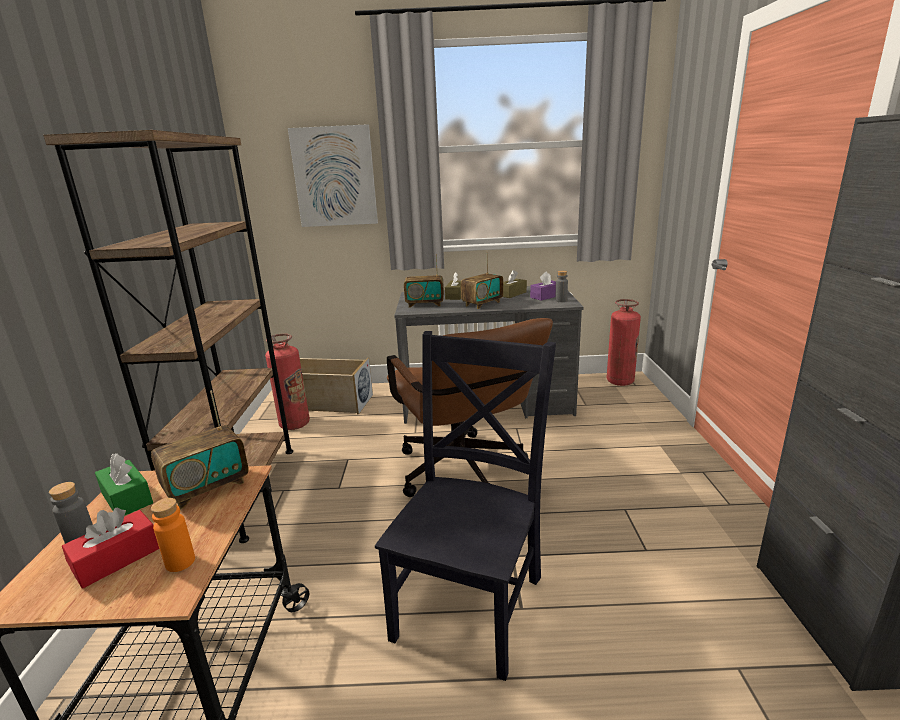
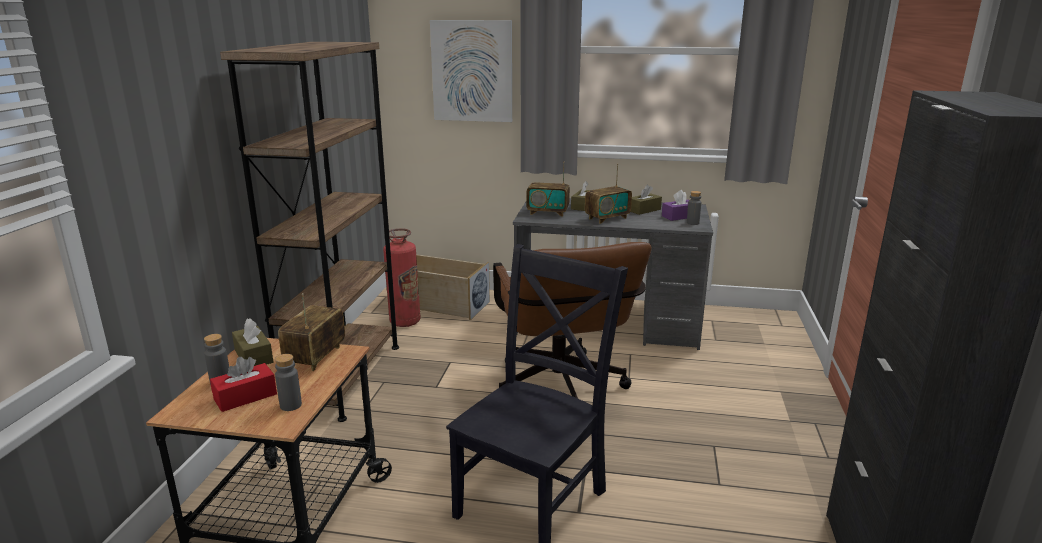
camera: 10 degrees right, 0 degrees up
(127, 498) = (253, 356): green tissue box -> brown tissue box
(180, 562) = (290, 405): orange bottle -> grey bottle
(207, 488) = (316, 357): radio -> radio turned 135 degrees clockwise
(620, 381) = (765, 319): fire extinguisher -> none

